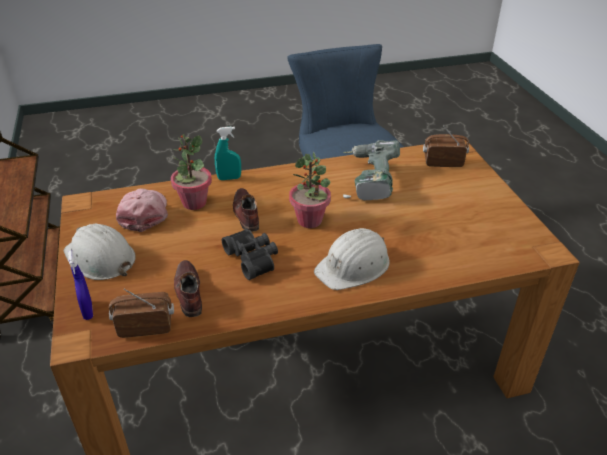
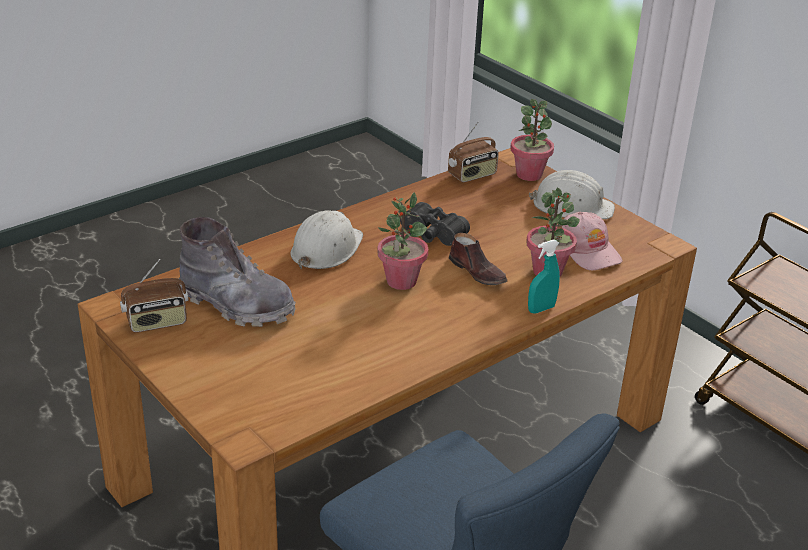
camera: 155 degrees right, 5 degrees down
(88, 311) = (529, 174): blue spray bottle -> potted plant
(188, 292) = (463, 200): brown shoe -> none
(368, 181) = (359, 347): power drill -> none
(443, 162) = (262, 406): radio -> radio (157, 323)
(446, 230) = (236, 304): none -> grey boot

